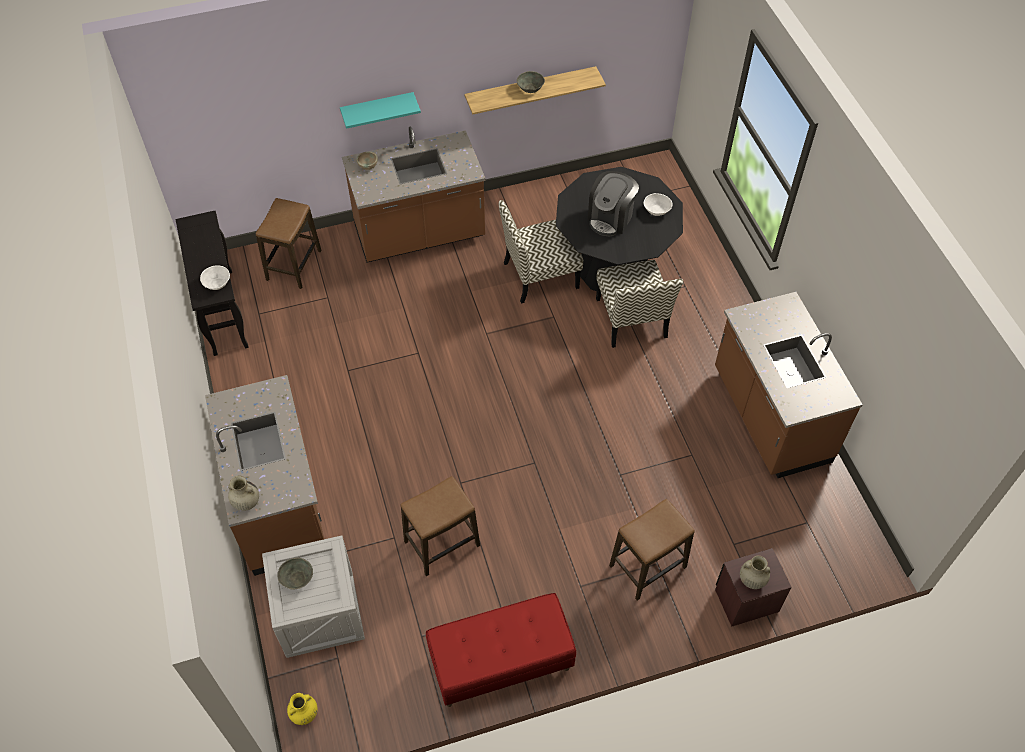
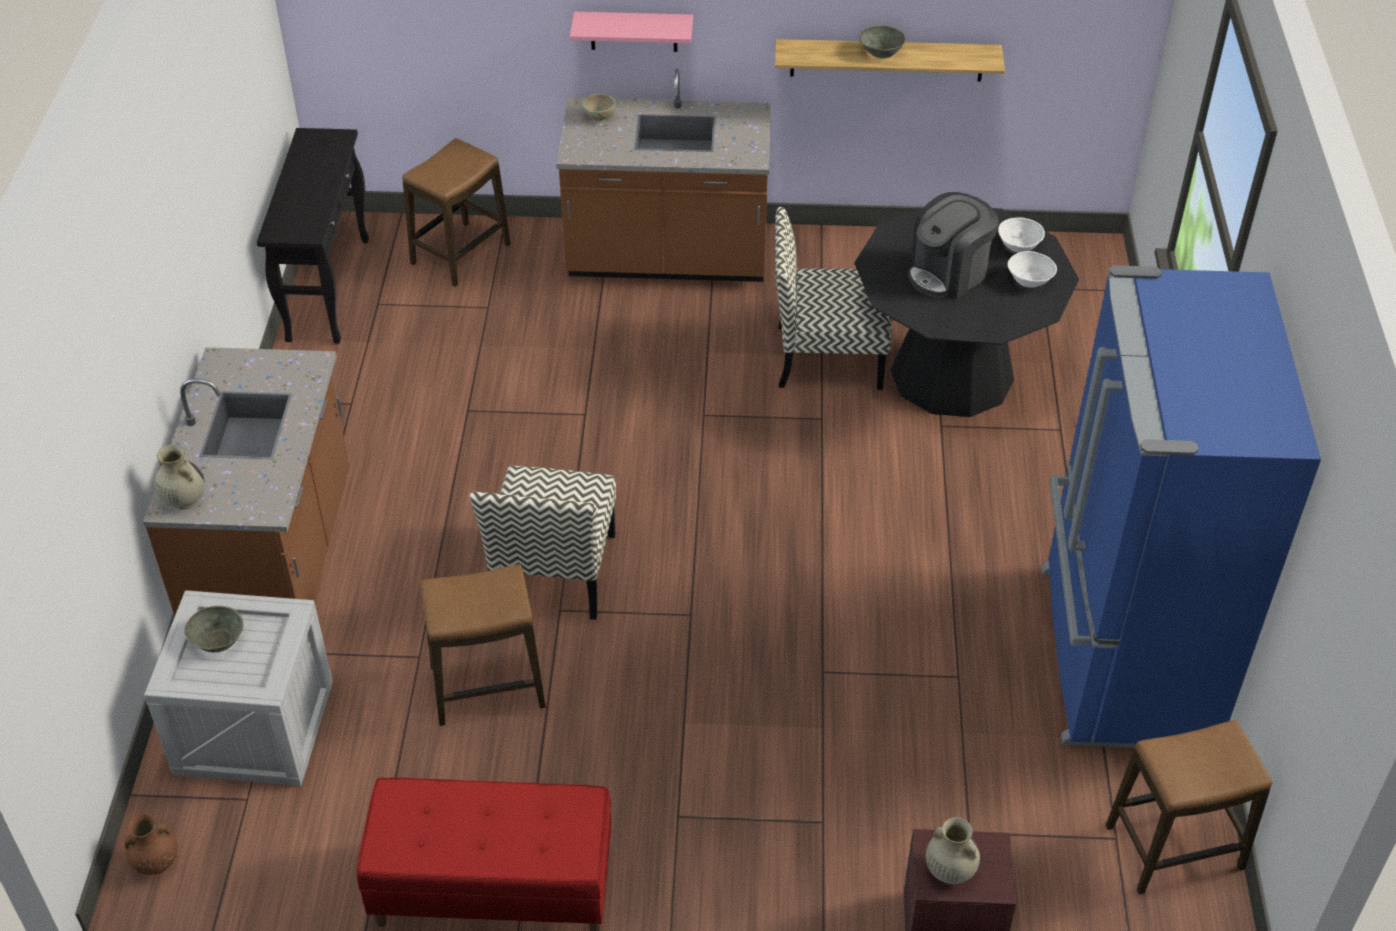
camera: 20 degrees right, 10 degrees down
(217, 284) = (309, 220): white bowl -> white bowl (1019, 246)
(304, 714) = (156, 863): yellow vase -> brown vase
(378, 109) = (634, 31): turquoise shelf -> pink shelf
(632, 319) = (949, 454): chair -> chair (554, 573)
(647, 567) = (804, 822): stool -> stool (1174, 848)
(769, 416) = (1121, 657): brown counter -> blue fridge

